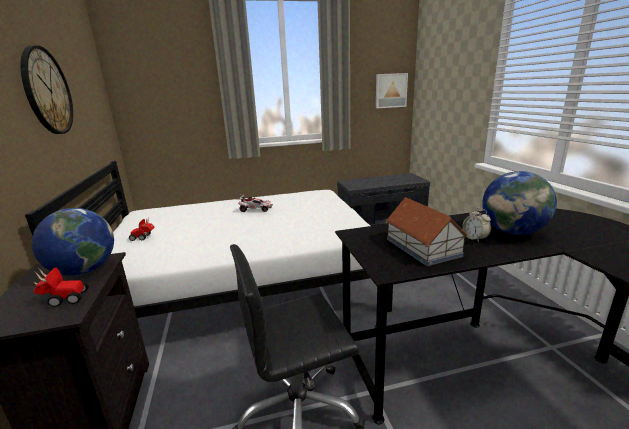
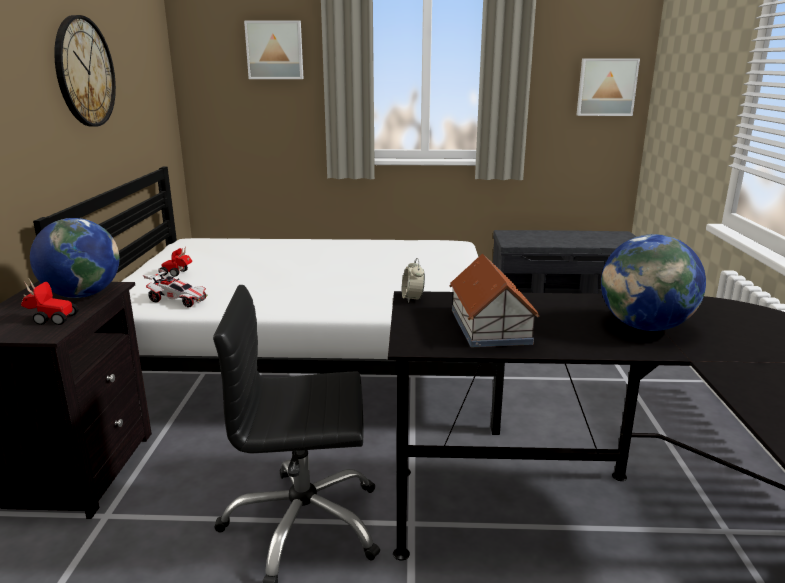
camera: 15 degrees right, 0 degrees up
(183, 75) = (275, 50): none -> picture
(255, 210) = (339, 257): toy car -> toy car (178, 301)
(475, 238) = (577, 326): alarm clock -> alarm clock (412, 299)

